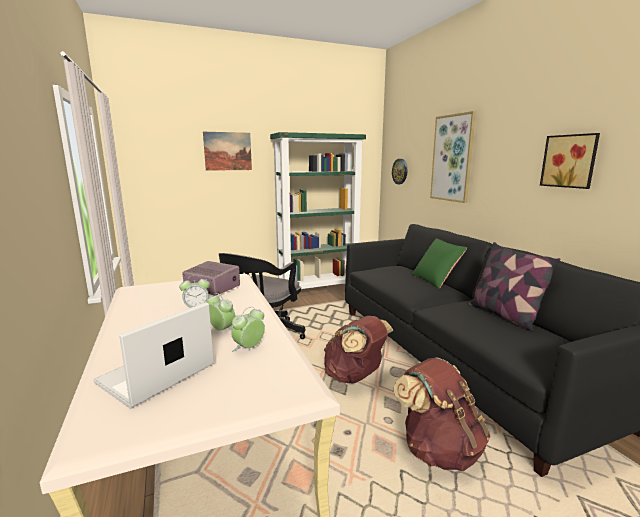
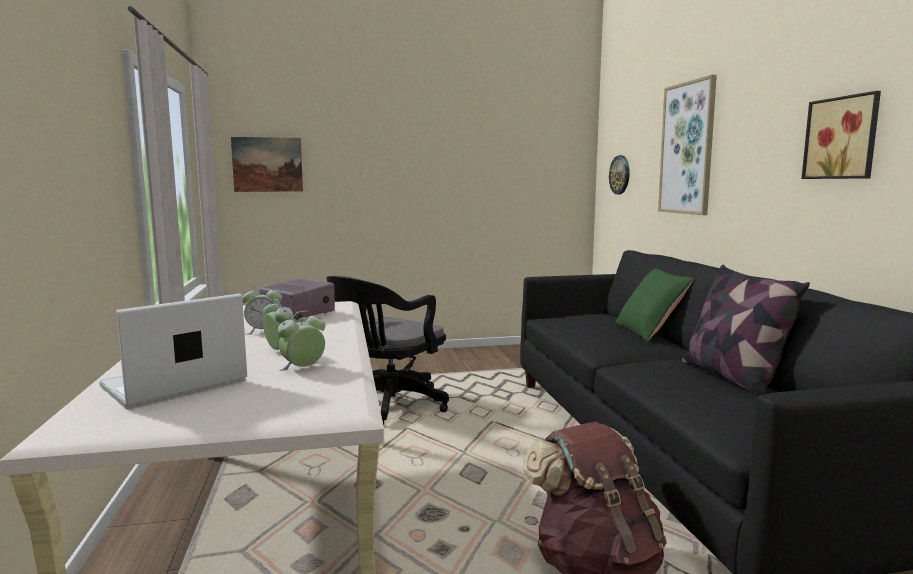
camera: 10 degrees right, 5 degrees down
(228, 151) = (364, 145): picture -> picture (267, 164)
(318, 290) = (491, 353): green bookcase -> none
(355, 377) = (503, 464): brown backpack -> none

